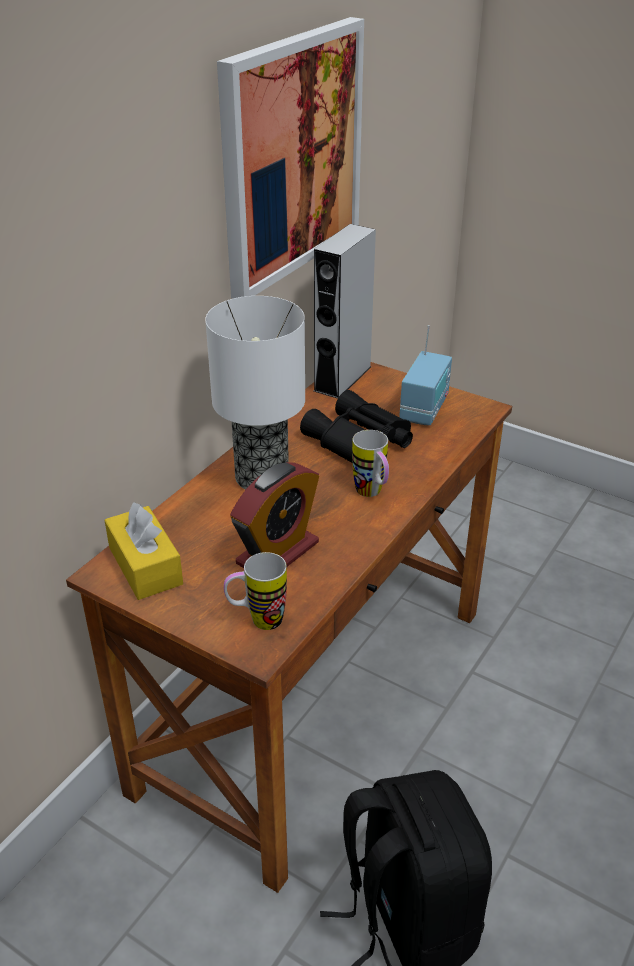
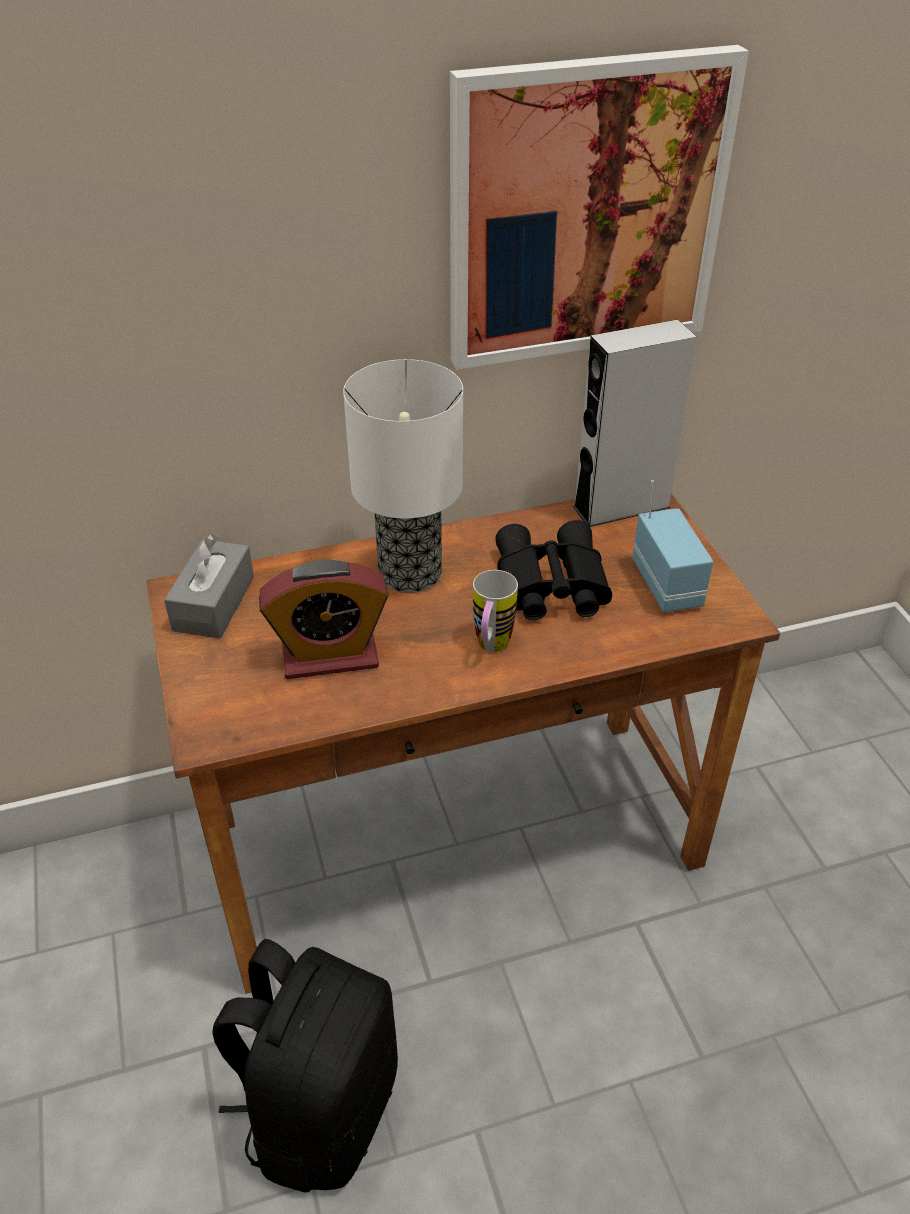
camera: 40 degrees right, 5 degrees up
(145, 566) = (214, 603): yellow tissue box -> grey tissue box
(257, 621) = (234, 711): mug -> none
(425, 409) = (667, 585): radio -> radio turned 75 degrees counterclockwise

